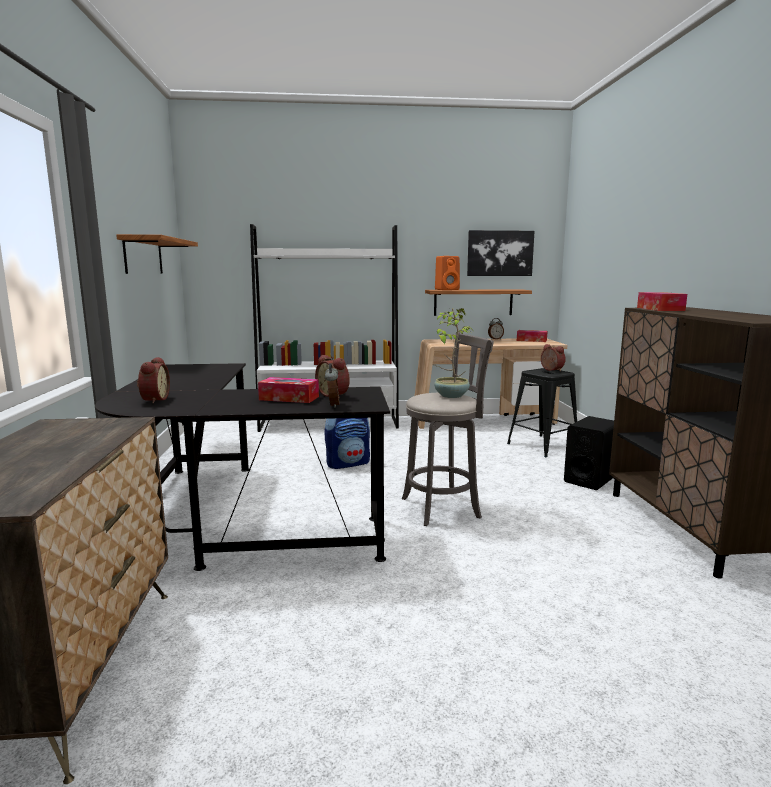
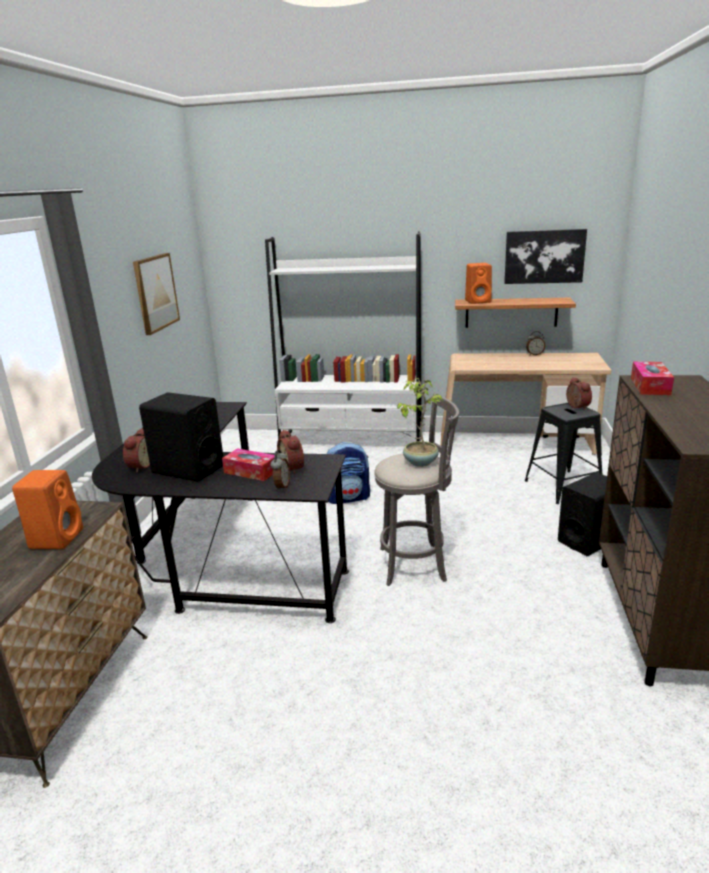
camera: 15 degrees right, 10 degrees up
(83, 442) = (57, 538): none -> orange speaker
(143, 256) = (155, 292): shelf -> picture
(214, 399) = (188, 469): none -> black speaker
(531, 340) = (575, 359): tissue box -> none

